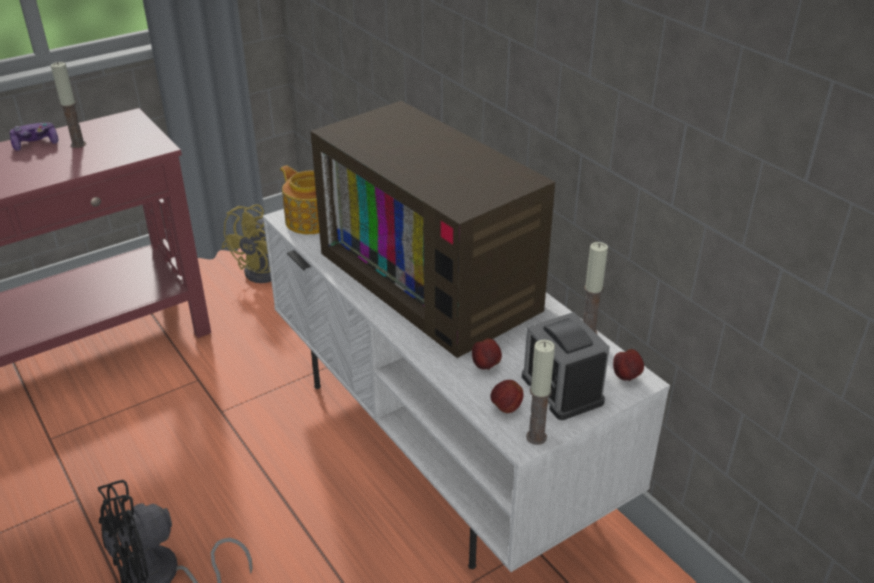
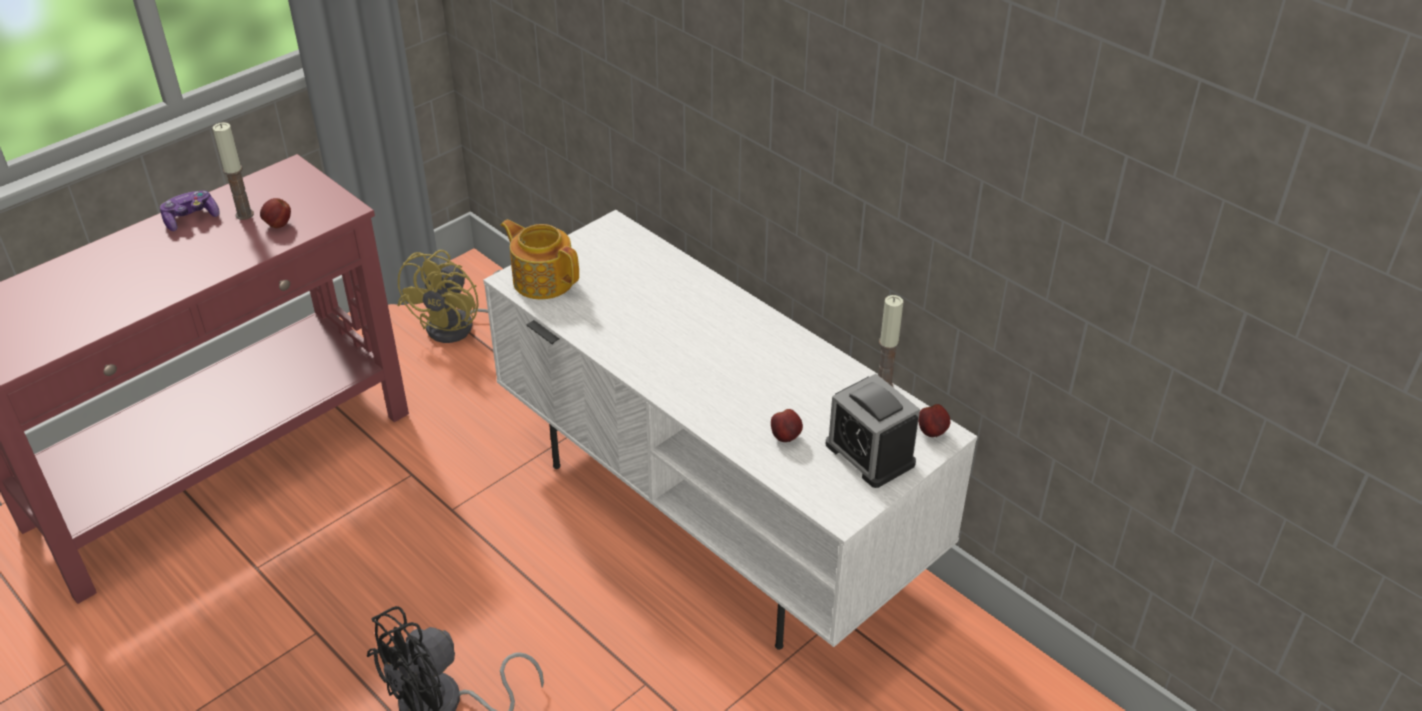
camera: 10 degrees left, 5 degrees up
(435, 279) = (705, 341): television -> none
(506, 408) = (817, 482): apple -> apple (278, 225)
(536, 437) = (855, 509): candle -> none

